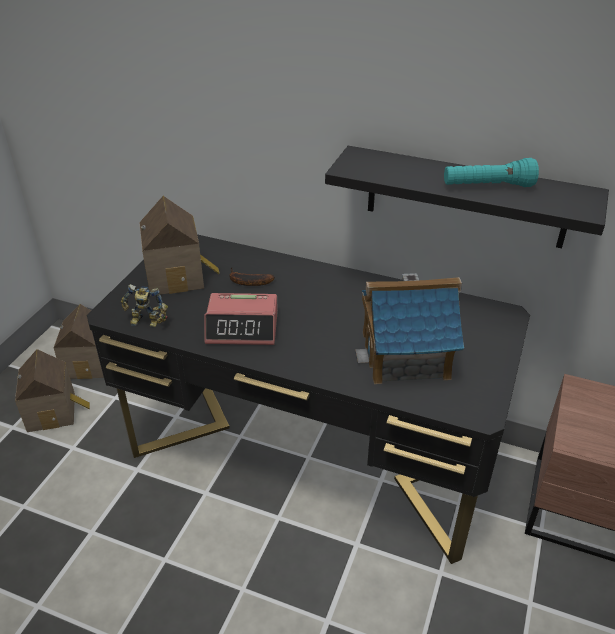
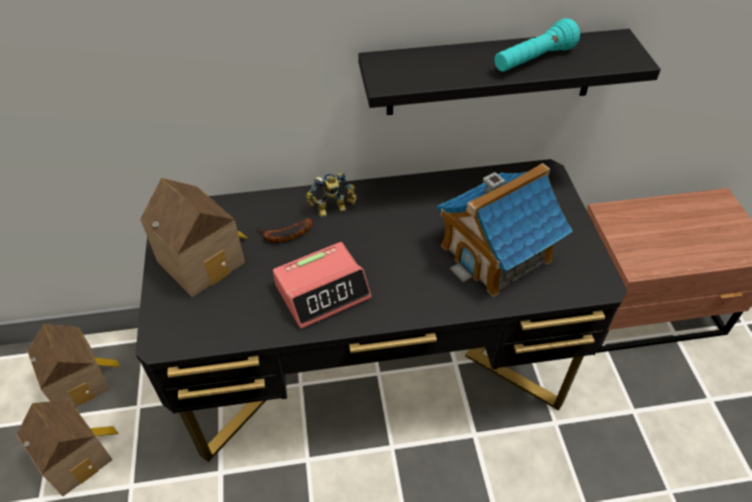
camera: 30 degrees left, 10 degrees up
(146, 323) = (215, 333): toy robot -> toy robot (333, 210)

